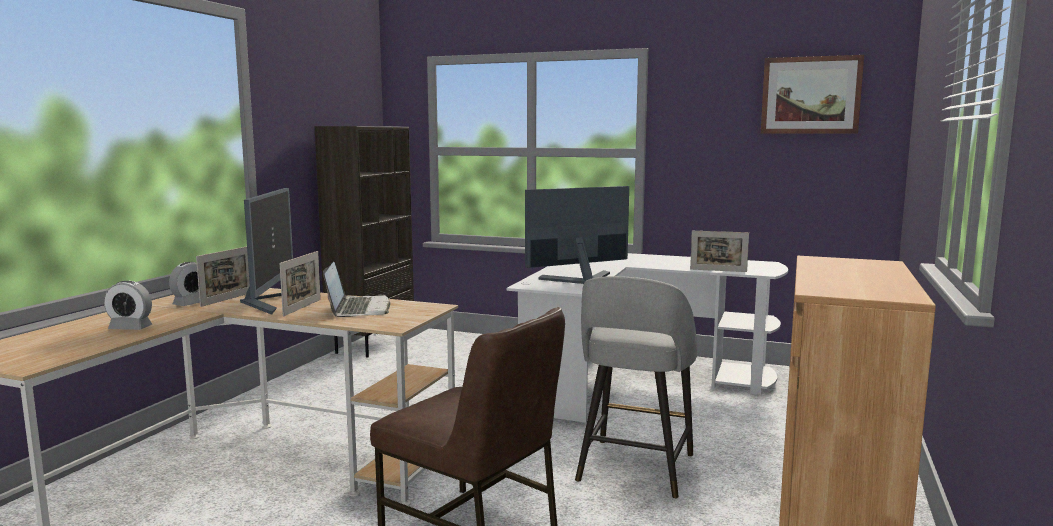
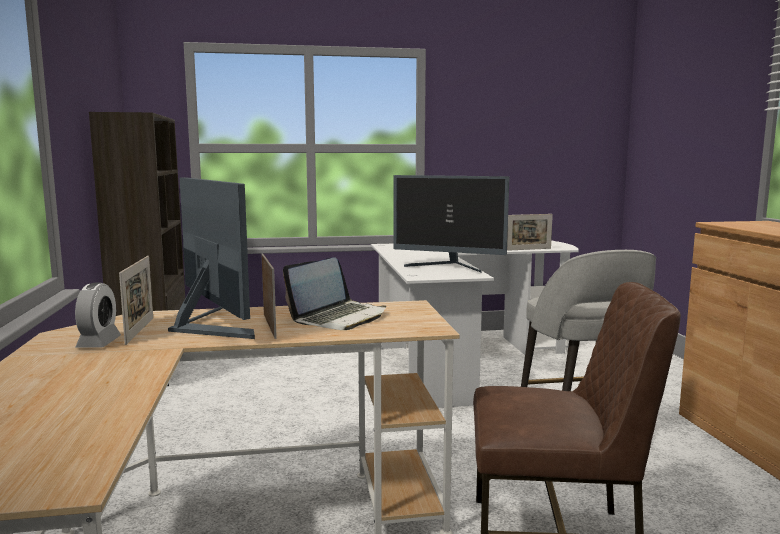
camera: 30 degrees left, 0 degrees up
(130, 328) = (93, 389): alarm clock -> none
(358, 309) = (339, 318): laptop -> laptop turned 75 degrees clockwise
(579, 279) = (449, 267): monitor -> monitor turned 105 degrees counterclockwise
(810, 95) = (560, 98): picture -> none

